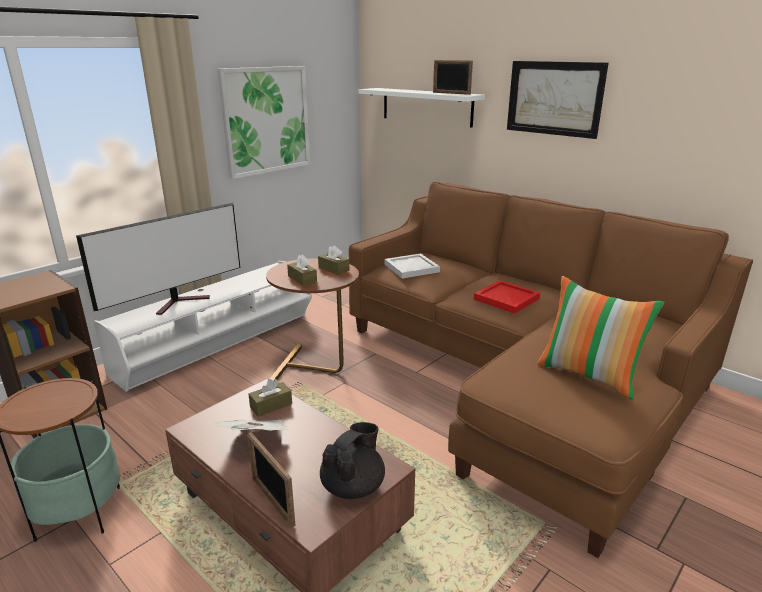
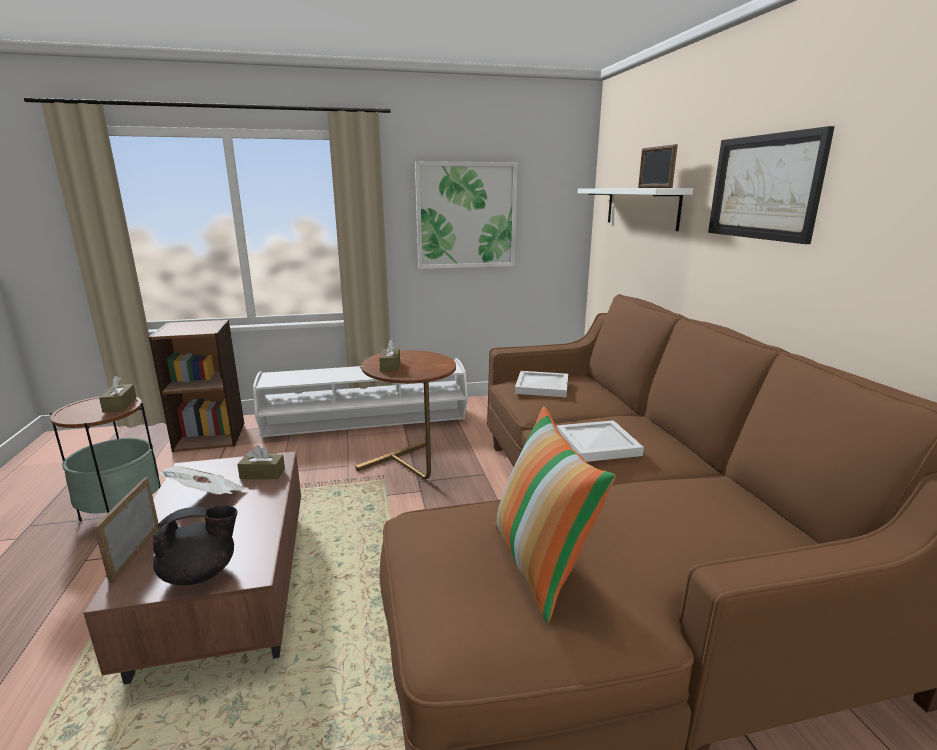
camera: 35 degrees right, 5 degrees down
(181, 302) = (334, 373): television -> none
(333, 269) = (432, 364): brown tissue box -> brown tissue box (120, 405)
(506, 299) = (597, 444): red tray -> white tray

